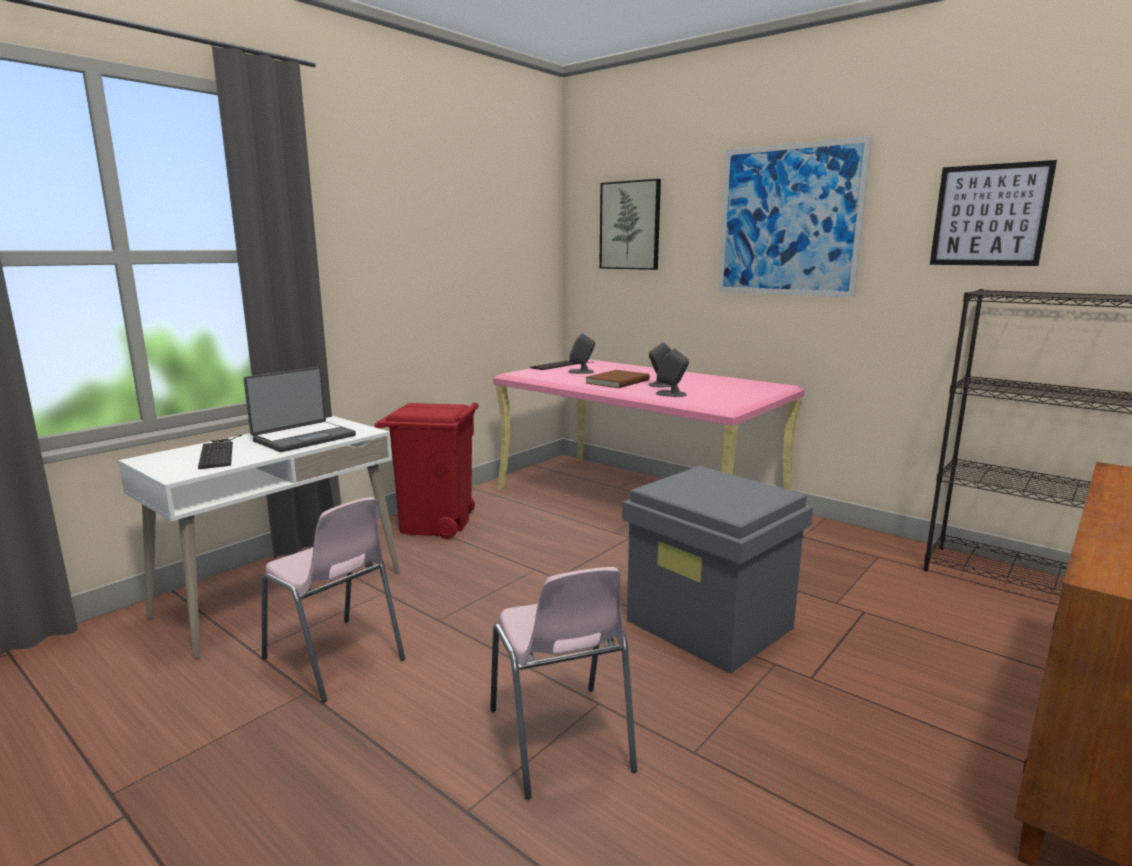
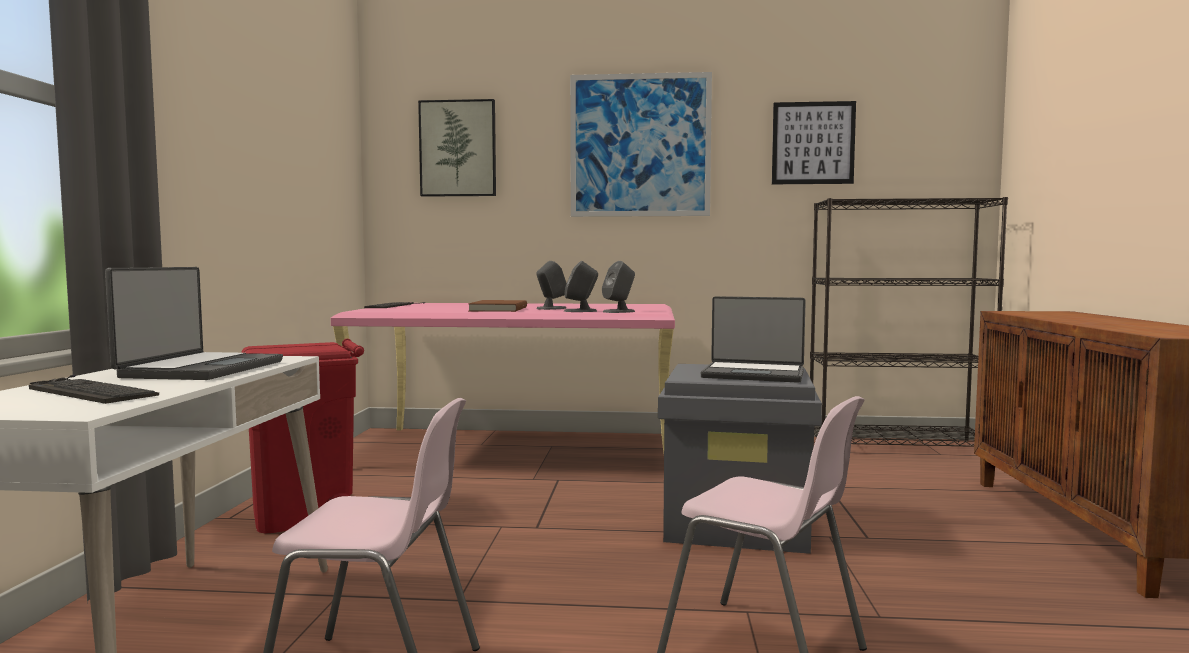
camera: 35 degrees left, 10 degrees down
(581, 372) = (435, 307): grey speaker -> grey speaker (619, 311)
(725, 496) = (753, 374): none -> laptop

